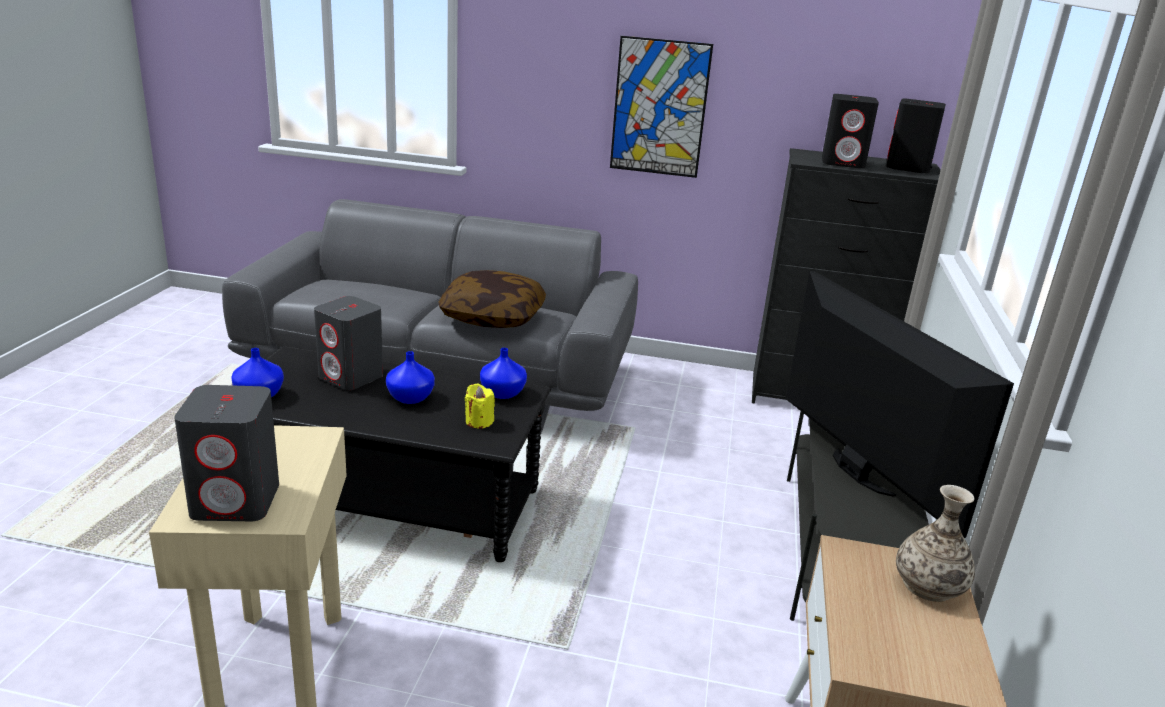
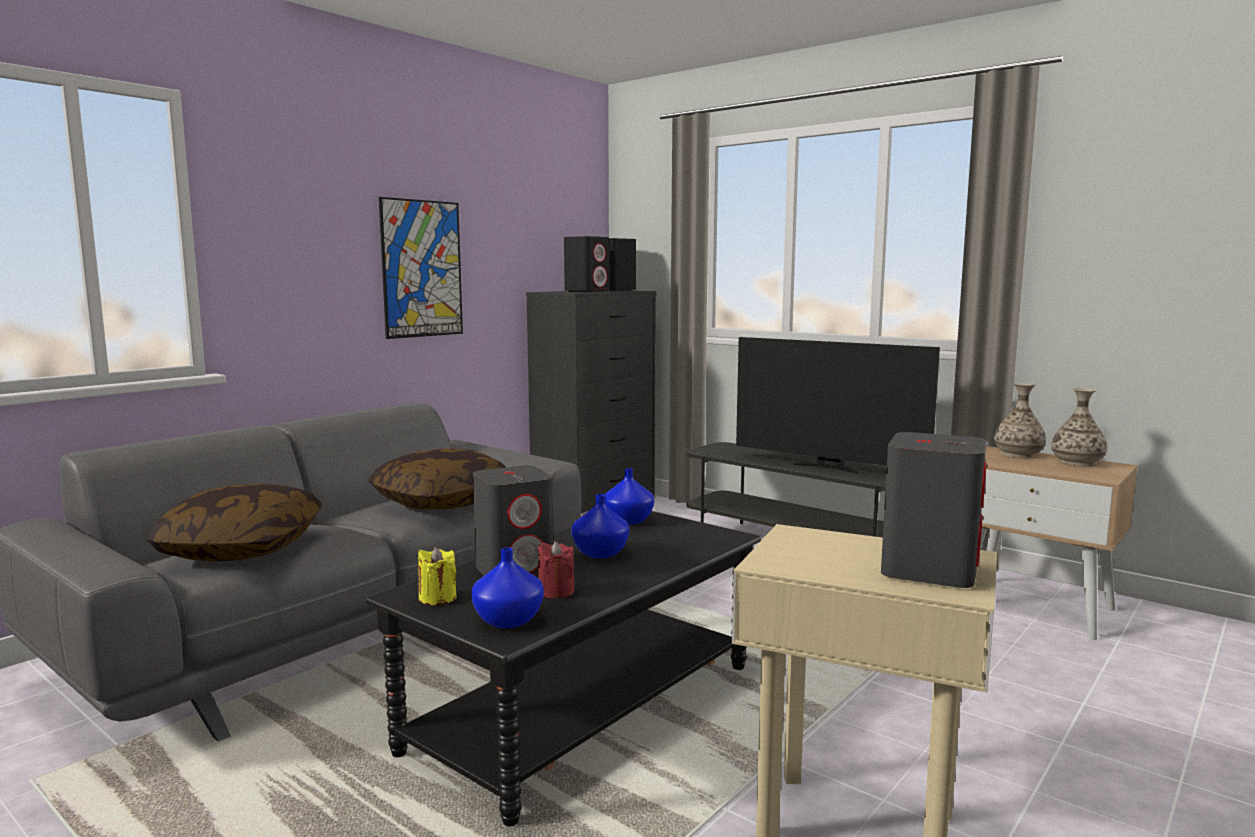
camera: 60 degrees left, 15 degrees down
(318, 399) = (556, 591): none -> red candle
(346, 291) = (242, 548): none -> pillow
(479, 421) = (680, 536): yellow candle -> yellow candle (437, 598)
(857, 473) = (828, 467): television -> television turned 150 degrees counterclockwise
(941, 644) = (1077, 462): none -> vase

